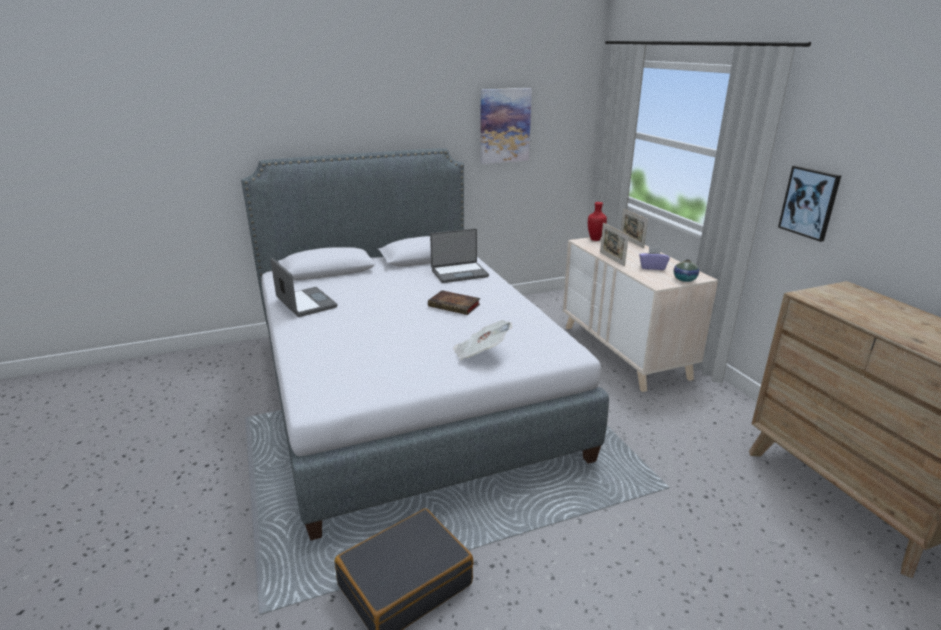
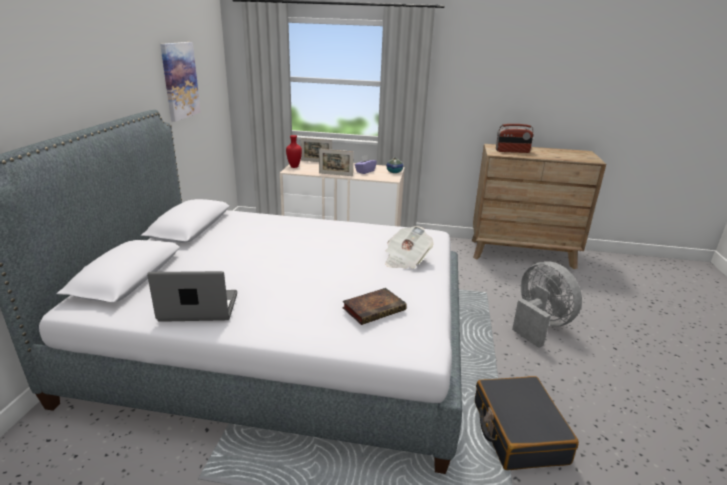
camera: 60 degrees left, 0 degrees up
(455, 305) = (313, 244): book -> book (375, 308)
(459, 273) = (251, 224): laptop -> none
(651, 560) = (539, 325): none -> grey fan
(809, 202) = (451, 104): picture -> none
(853, 304) = (512, 151): none -> radio

